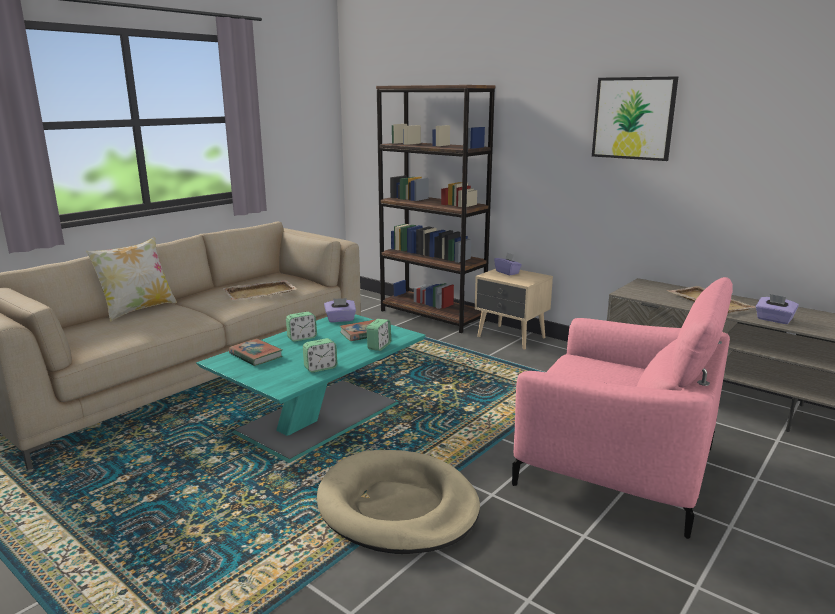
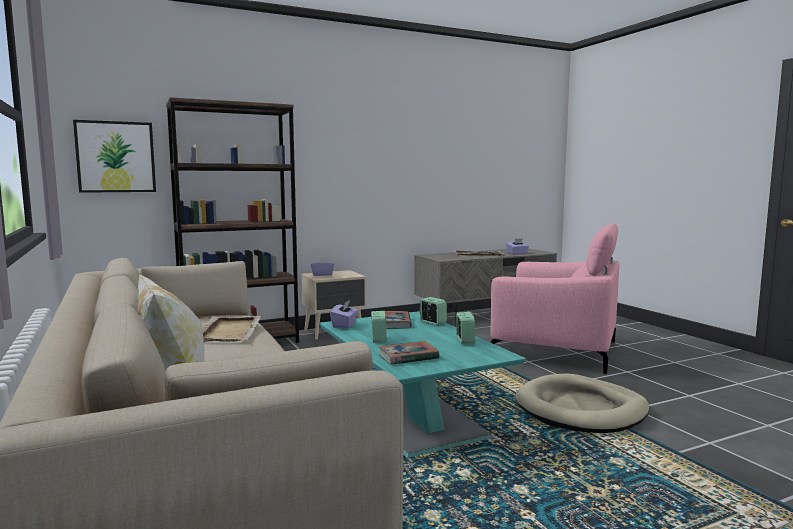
camera: 65 degrees left, 10 degrees down
(614, 466) = (554, 350): pink armchair -> pink armchair turned 60 degrees clockwise
(633, 118) = (398, 140): picture -> picture (116, 157)

